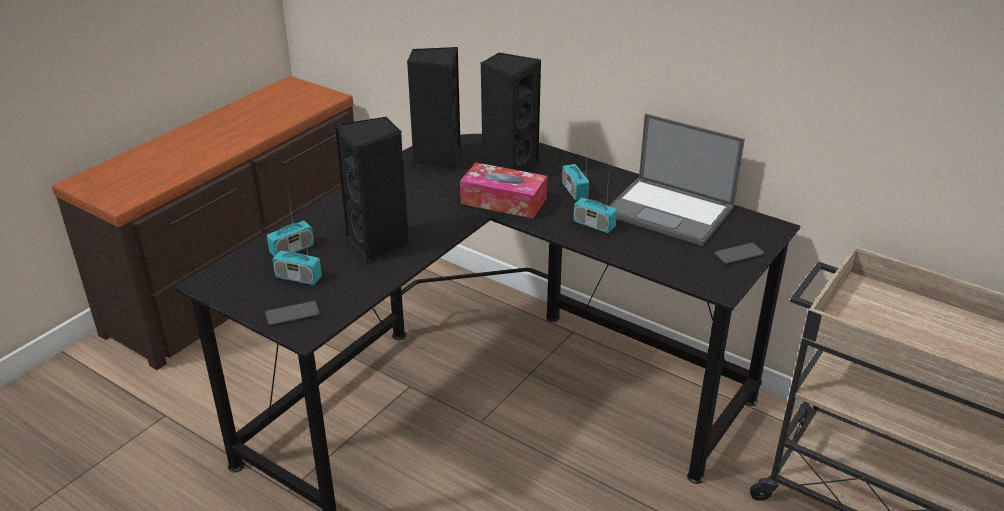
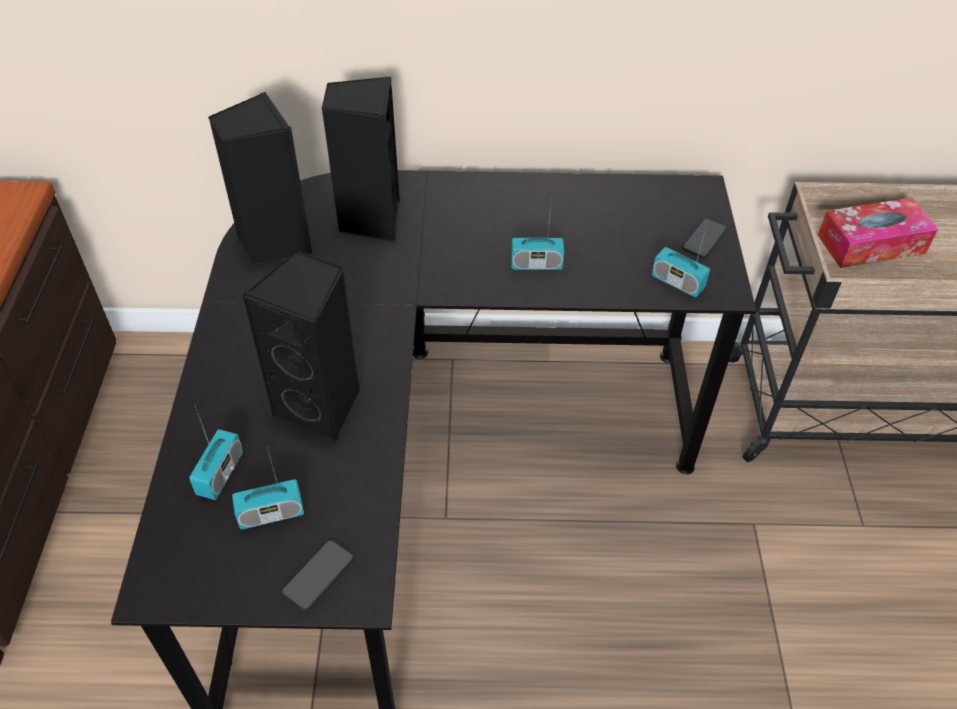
camera: 35 degrees left, 15 degrees up
(503, 201) = (410, 274): tissue box -> tissue box (871, 244)
(574, 191) = (474, 226): radio -> radio (677, 282)
(671, 211) = (594, 210): laptop -> none

